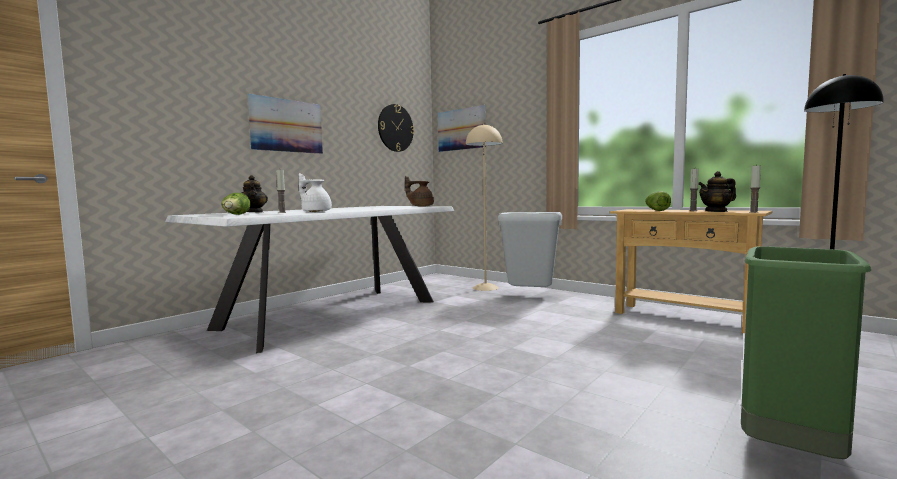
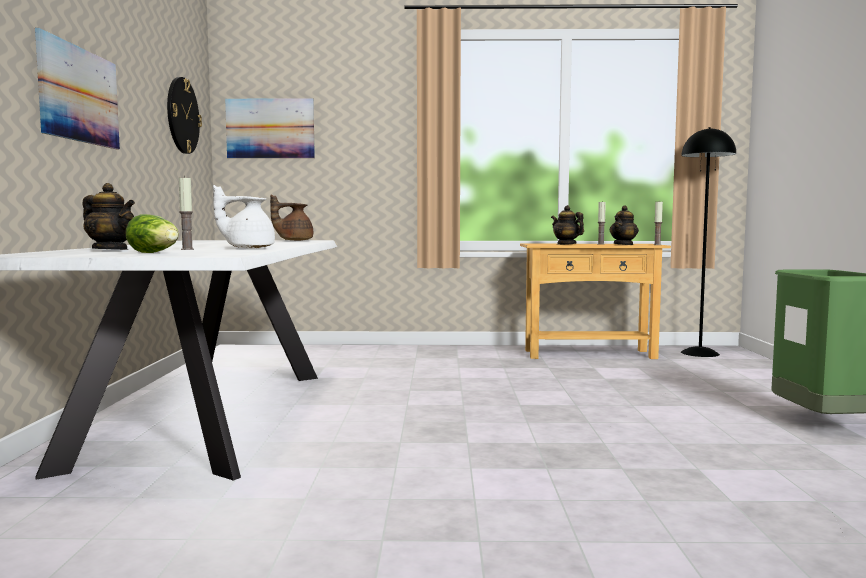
camera: 40 degrees left, 0 degrees up
(485, 288) = (340, 353): beige floor lamp -> none
(530, 296) = (415, 355): grey trash can -> none
(655, 210) = (566, 244): lettuce -> teapot

